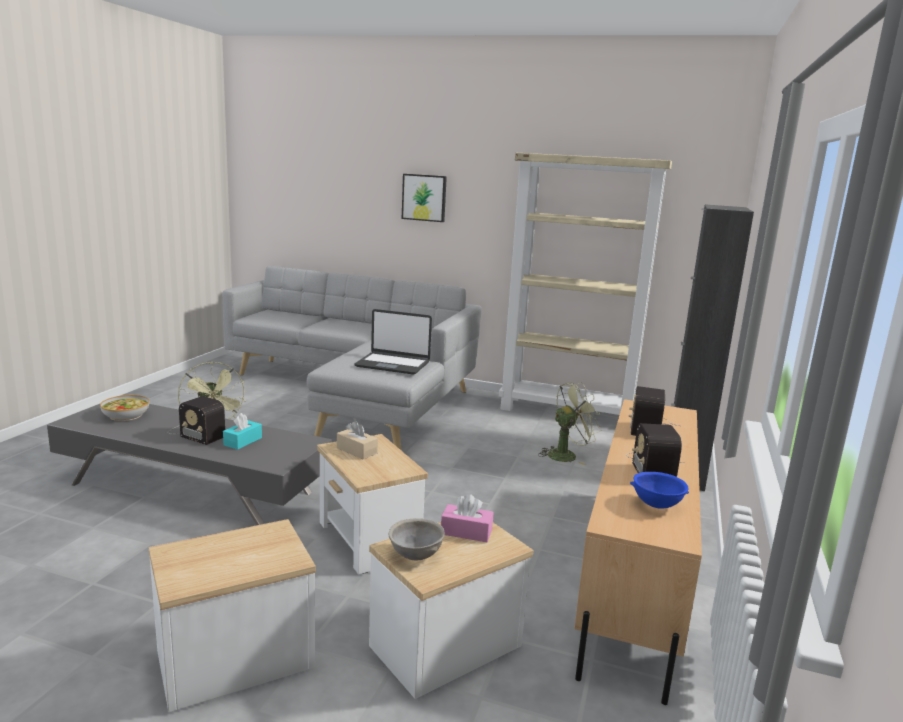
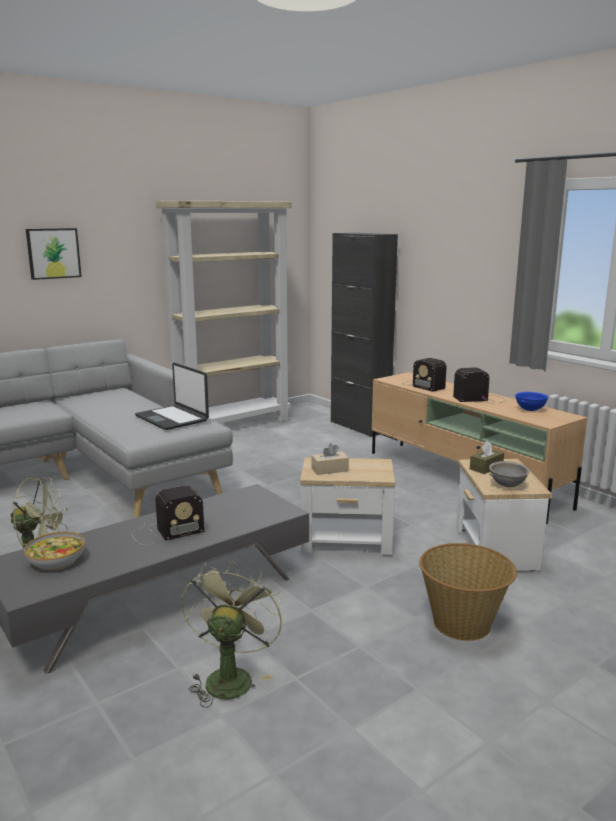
camera: 55 degrees left, 0 degrees up
(235, 659) = (463, 623): side table -> basket
(243, 441) = (217, 516): turquoise tissue box -> none
(393, 364) = (172, 418): laptop -> laptop turned 90 degrees clockwise
(466, 532) = (486, 467): pink tissue box -> brown tissue box
(567, 455) = (298, 446): green fan -> green fan (230, 676)
(652, 466) = (481, 399): radio -> radio turned 135 degrees clockwise

